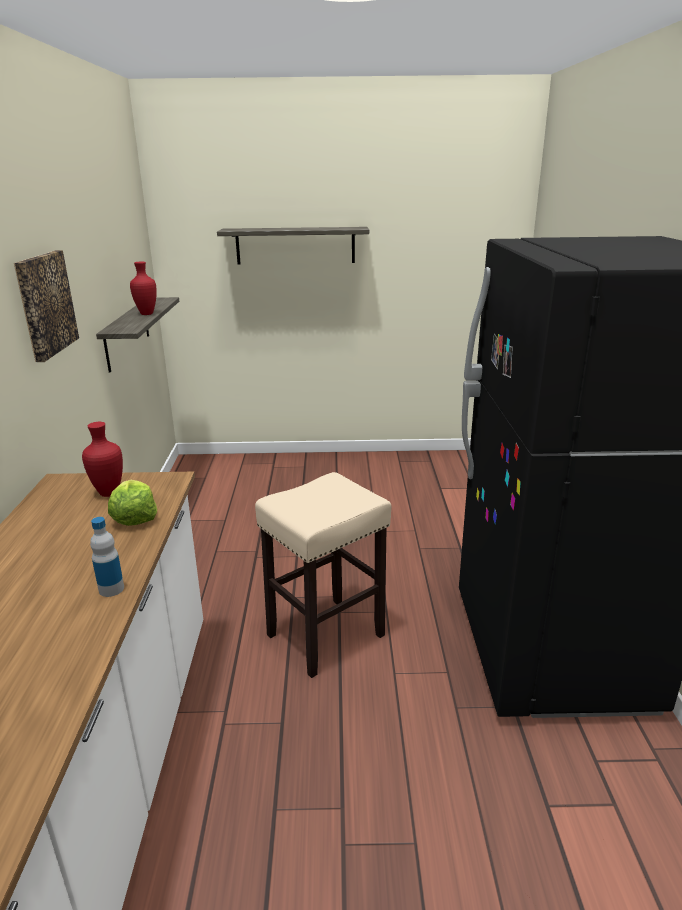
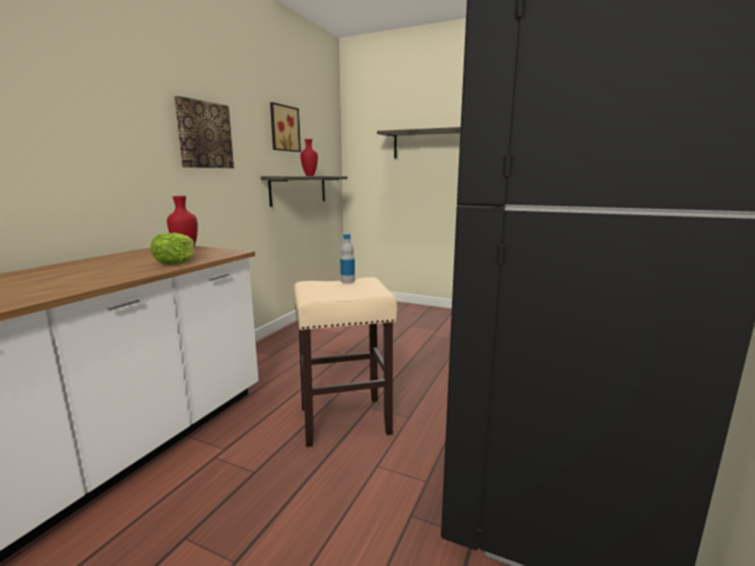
camera: 25 degrees right, 10 degrees down
(104, 251) = (283, 128): none -> picture
(111, 589) = (88, 284): bottle -> bottle (347, 280)

